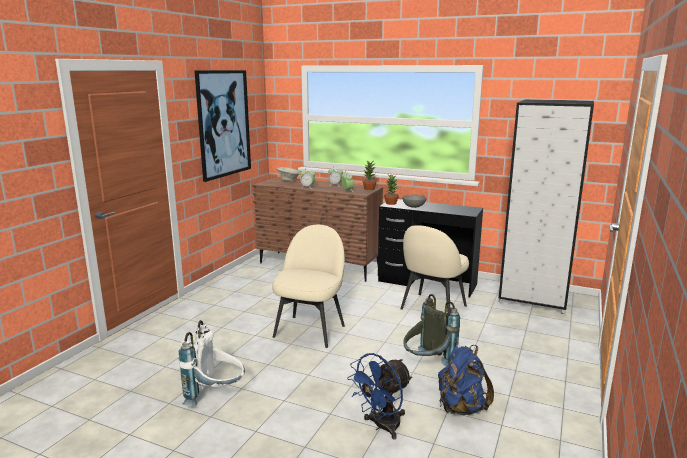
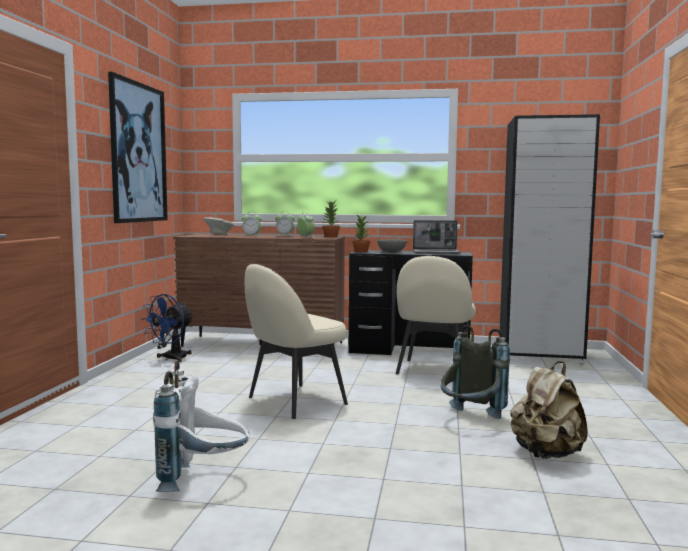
camera: 15 degrees left, 10 degrees down
(310, 330) = (294, 401): beige chair -> beige chair turned 135 degrees counterclockwise
(382, 426) = (463, 483): blue fan -> blue fan (171, 359)
(451, 208) = (436, 252): none -> laptop
(461, 408) = (546, 454): blue backpack -> beige backpack

